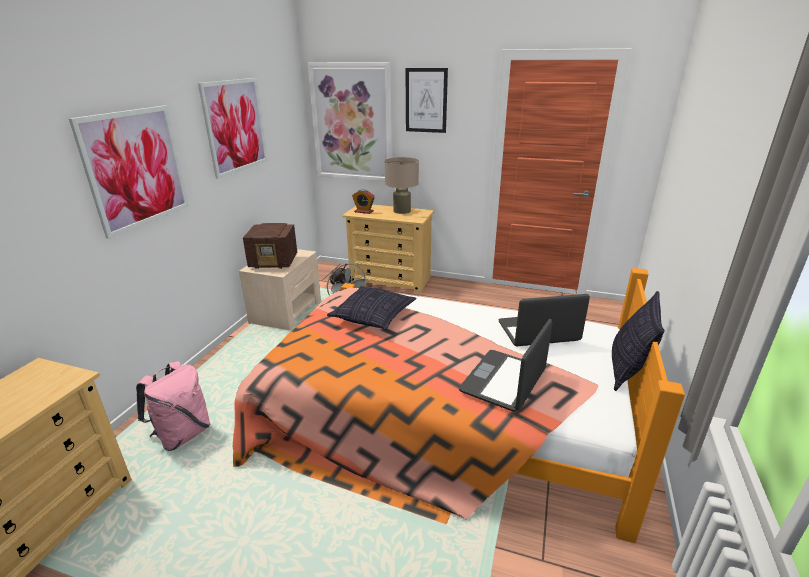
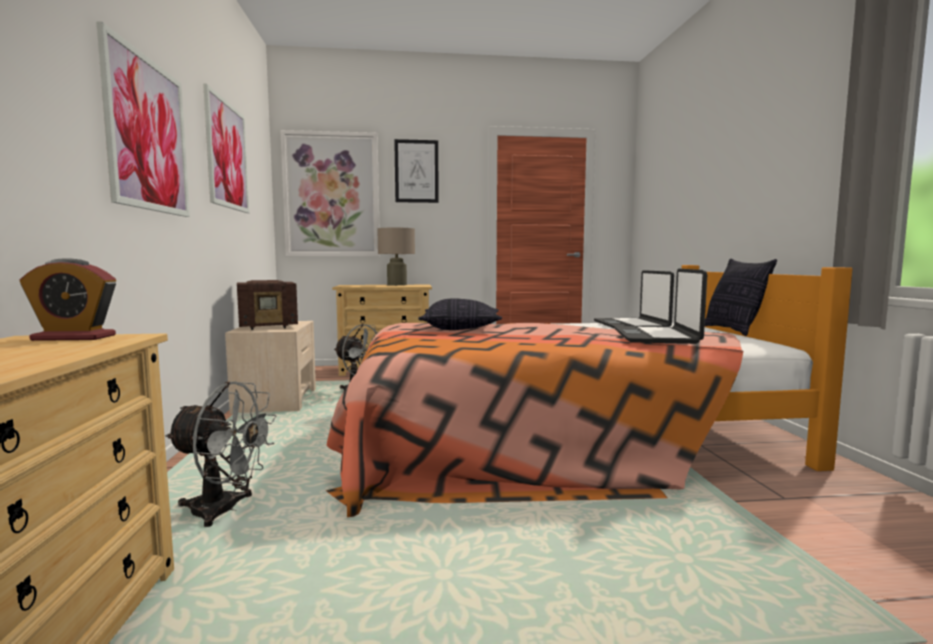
camera: 25 degrees left, 20 degrees down
(183, 434) = (225, 511): pink backpack -> grey fan
(364, 211) = (354, 286): alarm clock -> alarm clock (74, 337)
(538, 332) = (631, 325): laptop -> laptop turned 60 degrees counterclockwise

